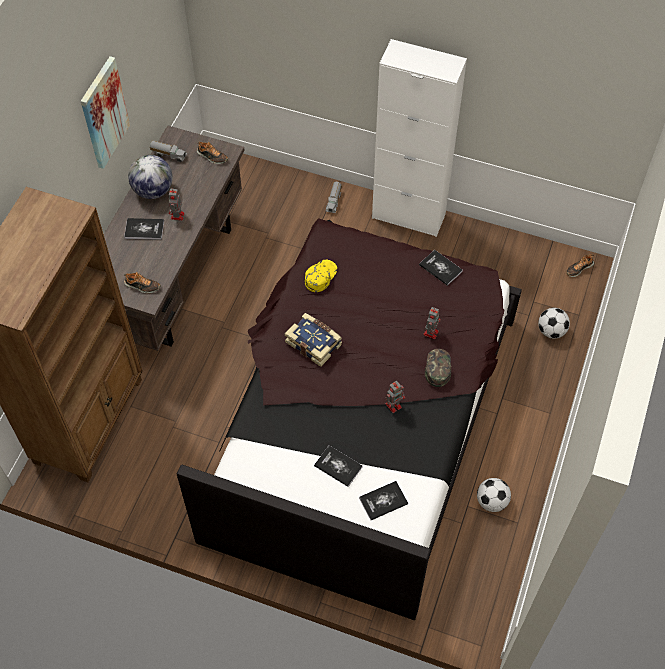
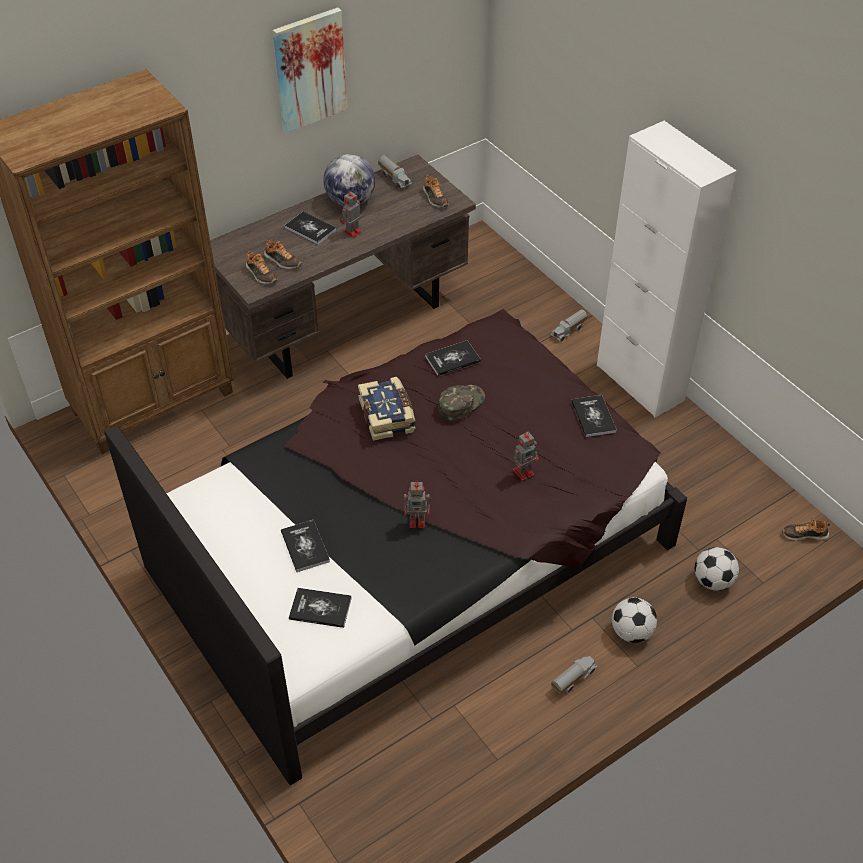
camera: 35 degrees right, 10 degrees down
(148, 267) = (282, 261): none -> shoe
(320, 276) = (452, 359): yellow cap -> book
(437, 368) = (498, 510): green cap -> green cap (460, 403)
(491, 501) = (485, 718): football -> football (631, 632)
(521, 444) = (572, 678): none -> toy truck

